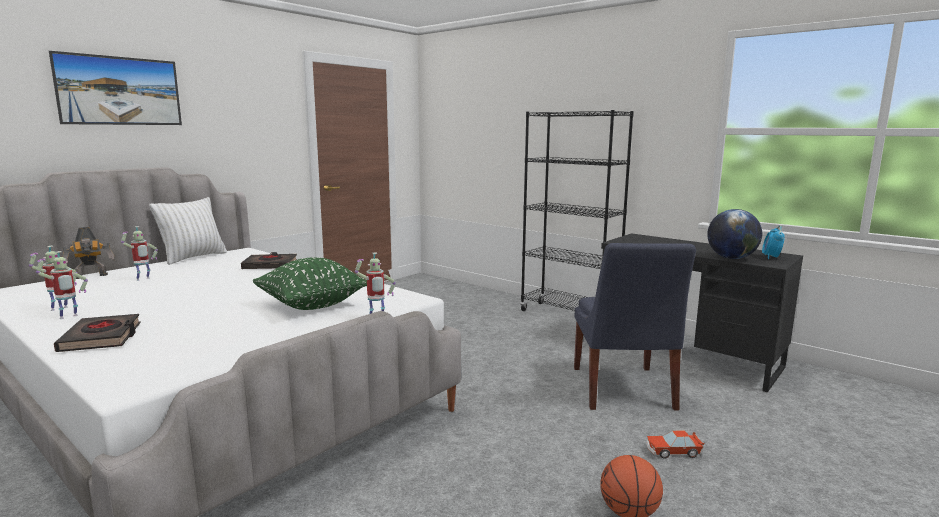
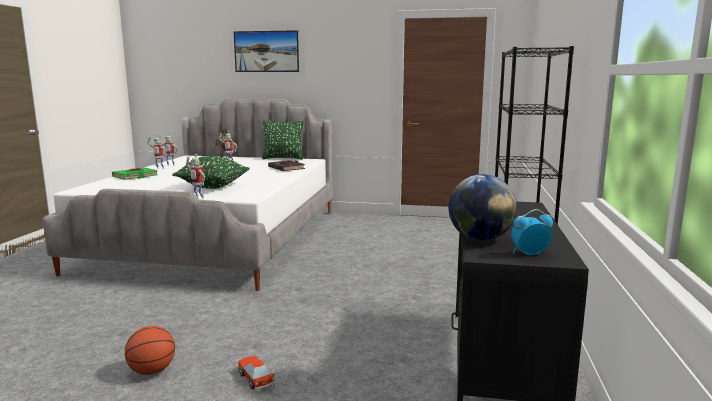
camera: 60 degrees right, 0 degrees up
(102, 338) = (135, 176): black book -> green book
(193, 257) = (283, 158): white pillow -> green pillow
(622, 390) = (360, 341): blue chair -> none

